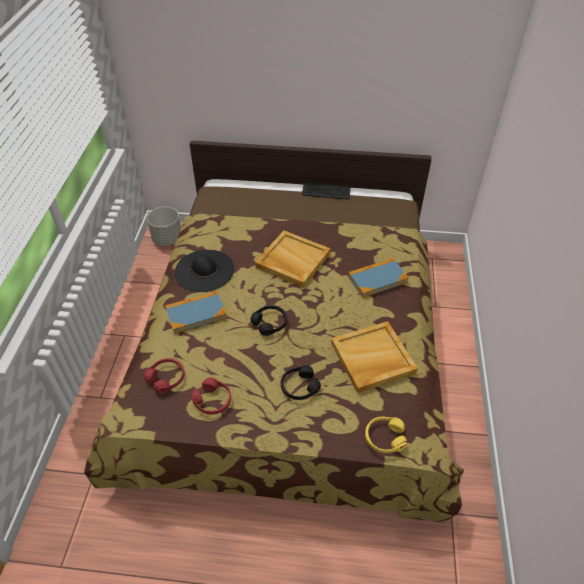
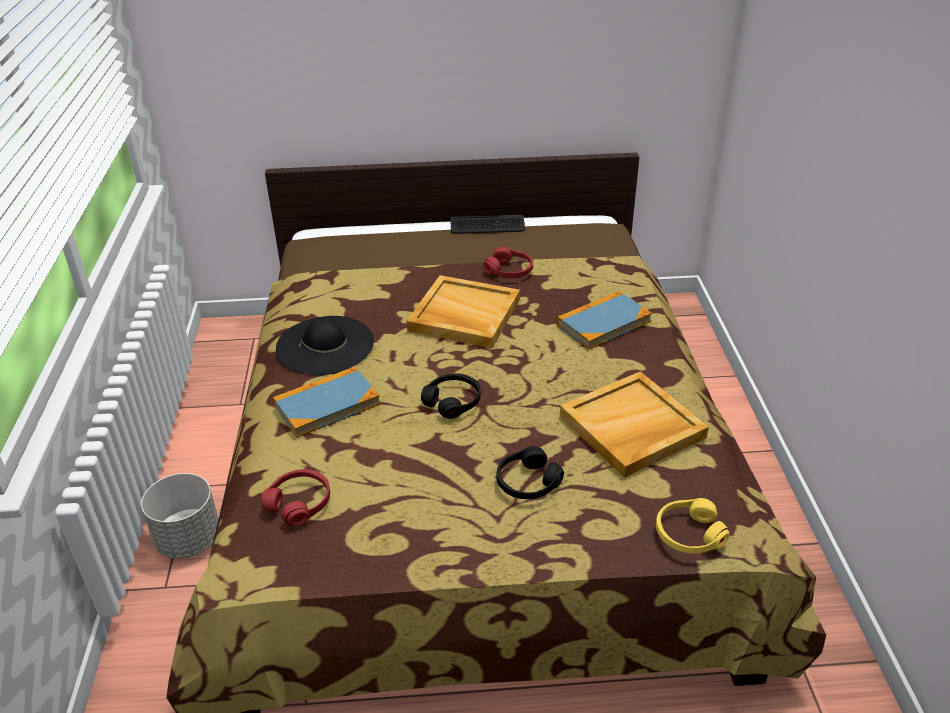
camera: 10 degrees left, 10 degrees down
(167, 238) = (234, 340): grey planter -> grey planter (188, 539)
(212, 400) = (388, 523): red headphones -> red headphones (509, 271)

